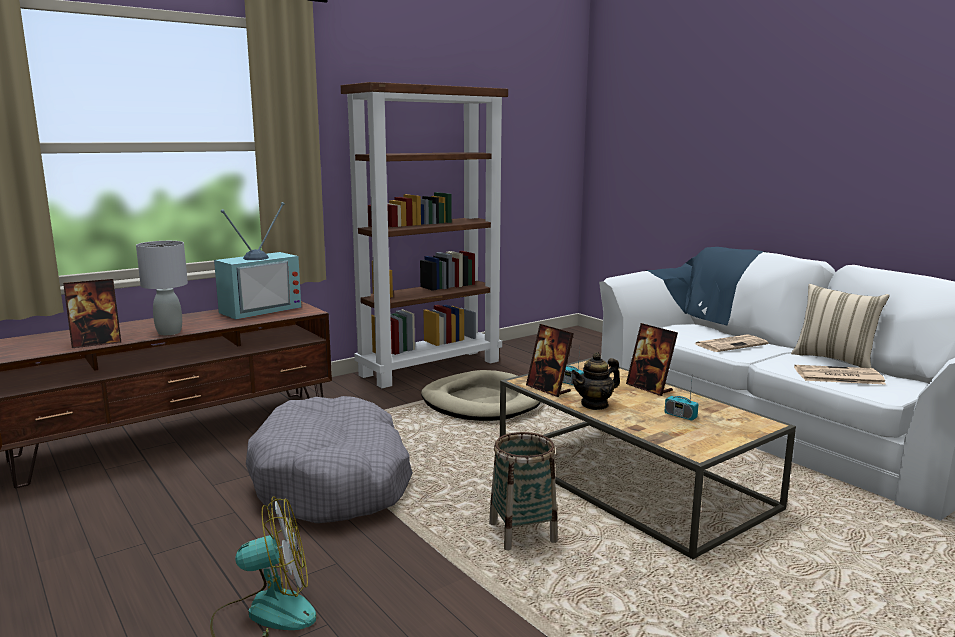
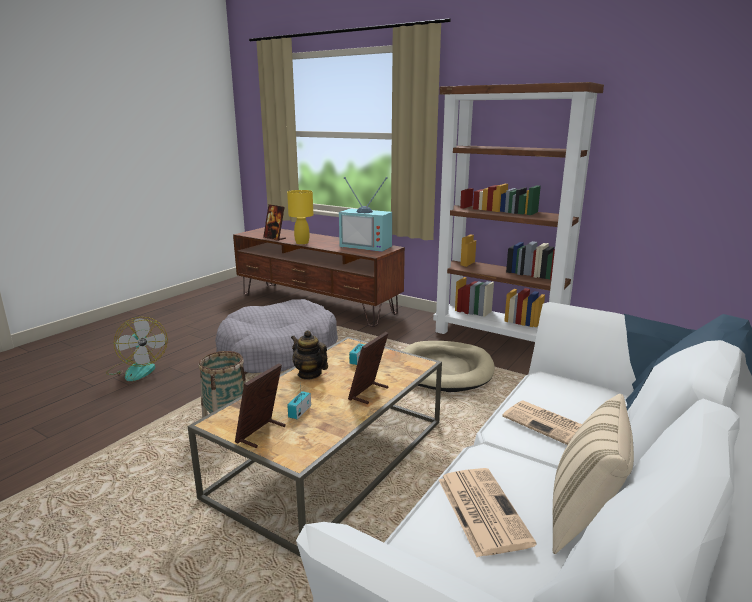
camera: 70 degrees right, 5 degrees up
(169, 332) = (302, 243): grey table lamp -> yellow table lamp
(548, 389) = (337, 354): picture frame -> picture frame (261, 434)

